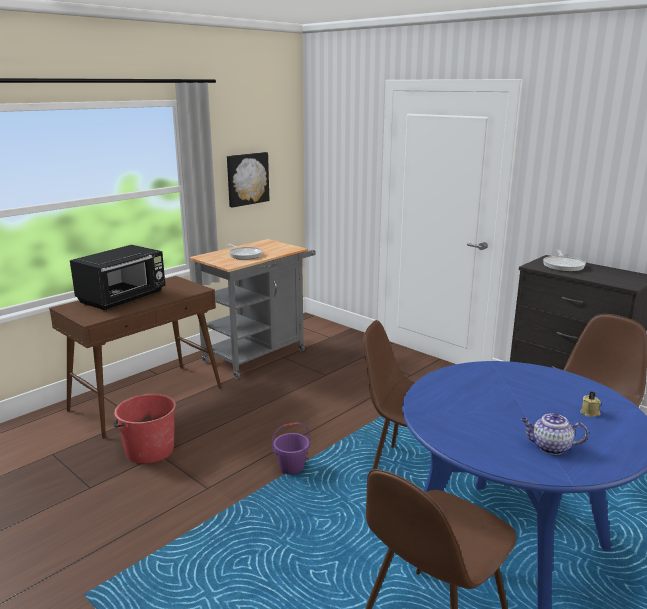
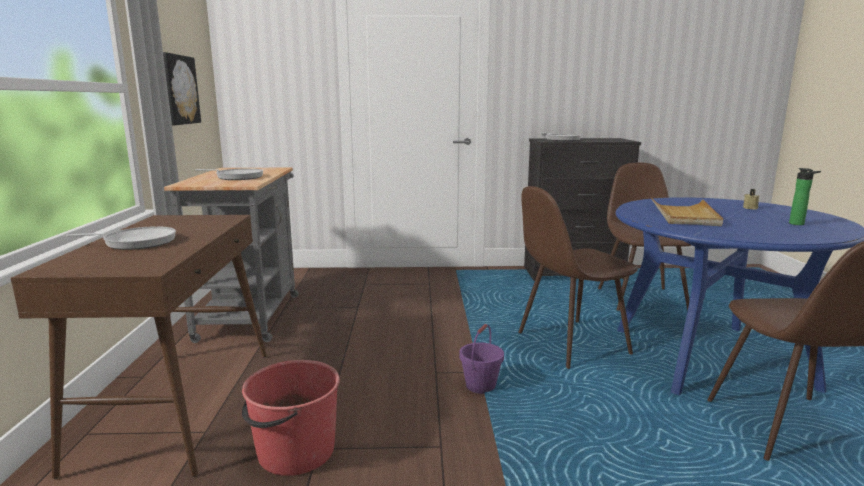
camera: 45 degrees left, 5 degrees down
(123, 298) = (136, 242): black microwave -> frying pan
(481, 394) = (684, 215): none -> beige tray
(550, 447) = (798, 224): teapot -> bottle

